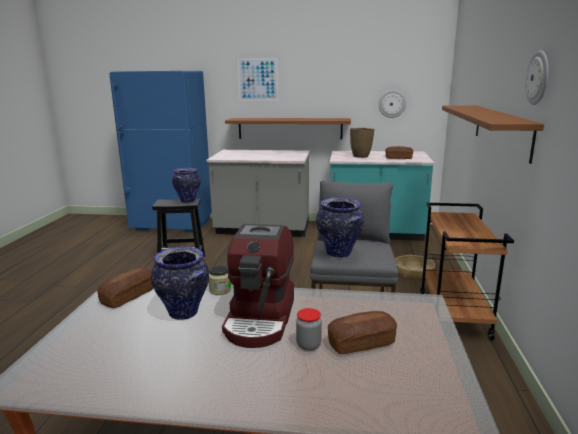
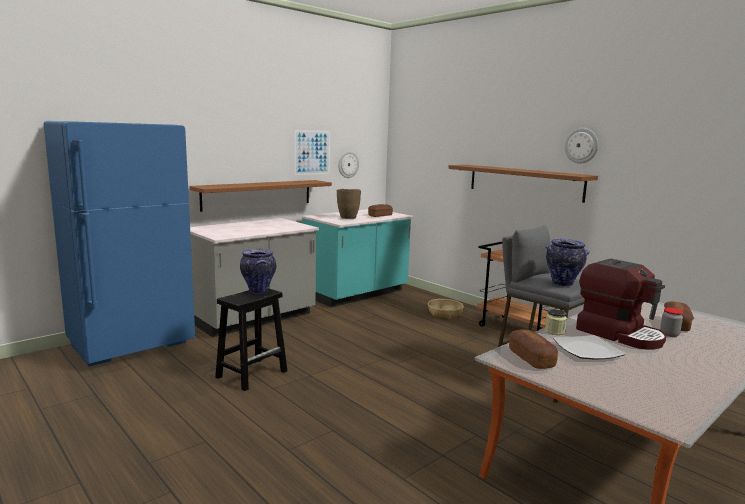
camera: 50 degrees left, 5 degrees down
(184, 313) = (587, 350): vase -> plate
(258, 79) = (222, 137): picture -> picture (312, 152)

